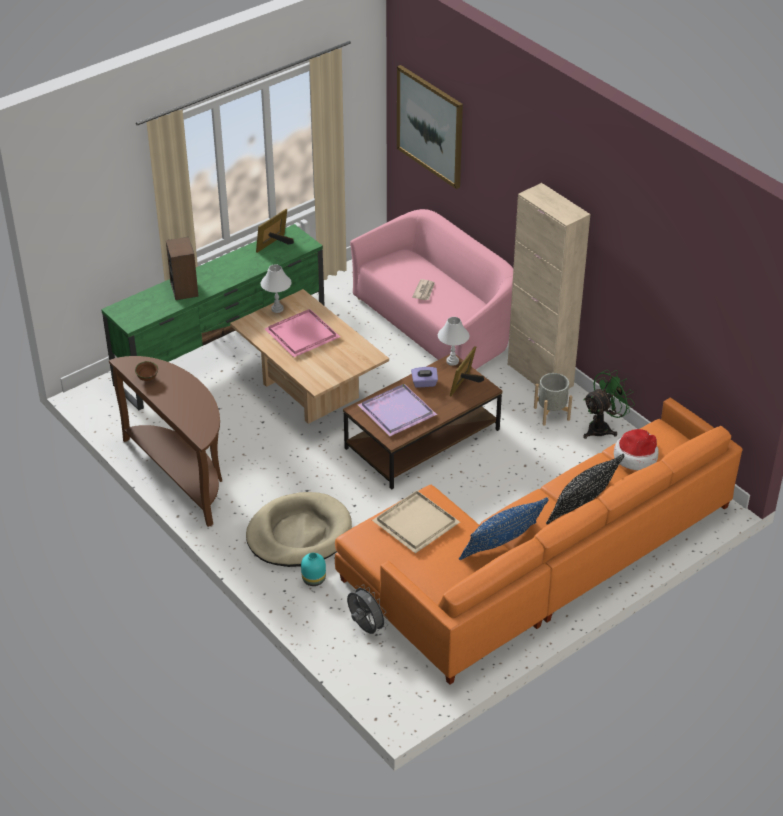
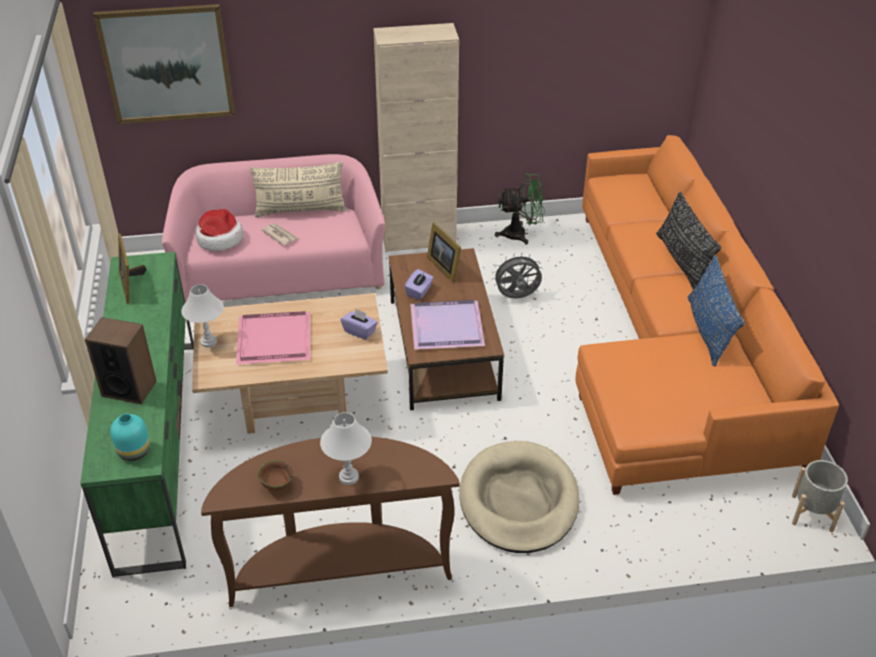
camera: 60 degrees left, 0 degrees up
(313, 580) = (600, 517): turquoise vase -> turquoise vase (134, 452)
(342, 368) = (360, 331): none -> purple tissue box
(365, 628) = (697, 504): grey fan -> grey fan (517, 297)
(414, 523) = (641, 376): beige tray -> none
(452, 361) = (402, 261): white table lamp -> white table lamp (348, 477)
(463, 287) = (300, 210): none -> beige pillow
(552, 413) = (477, 254): grey planter -> grey planter (812, 513)
(603, 428) = (521, 234): green fan -> green fan turned 90 degrees clockwise
(635, 456) = (636, 207): hat -> hat (219, 239)

